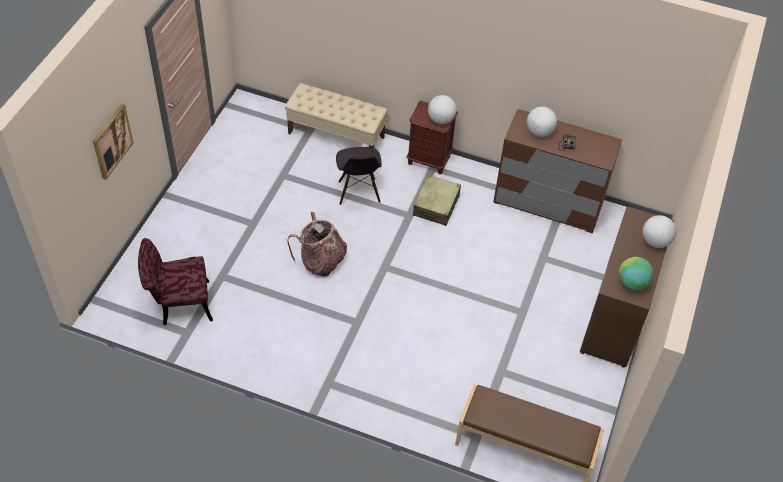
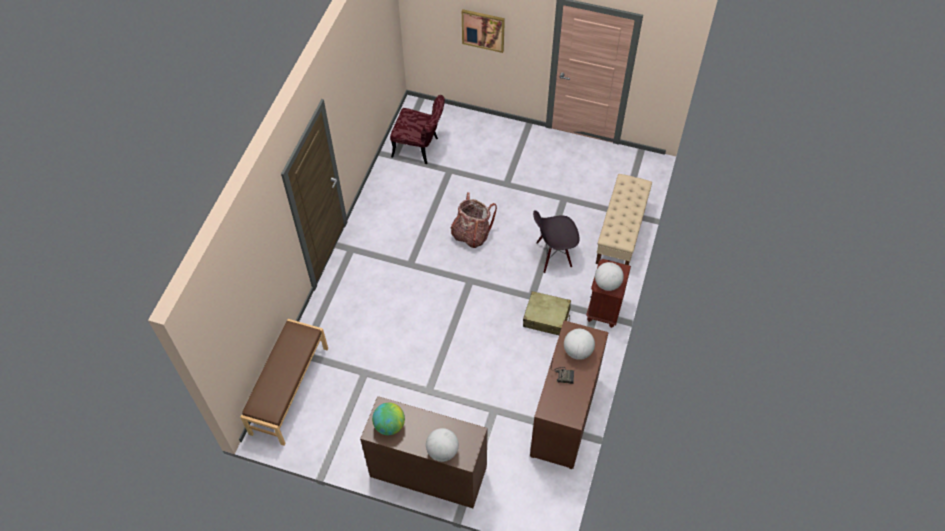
camera: 90 degrees right, 5 degrees up
(179, 304) = (420, 148): red chair -> red chair turned 120 degrees clockwise

